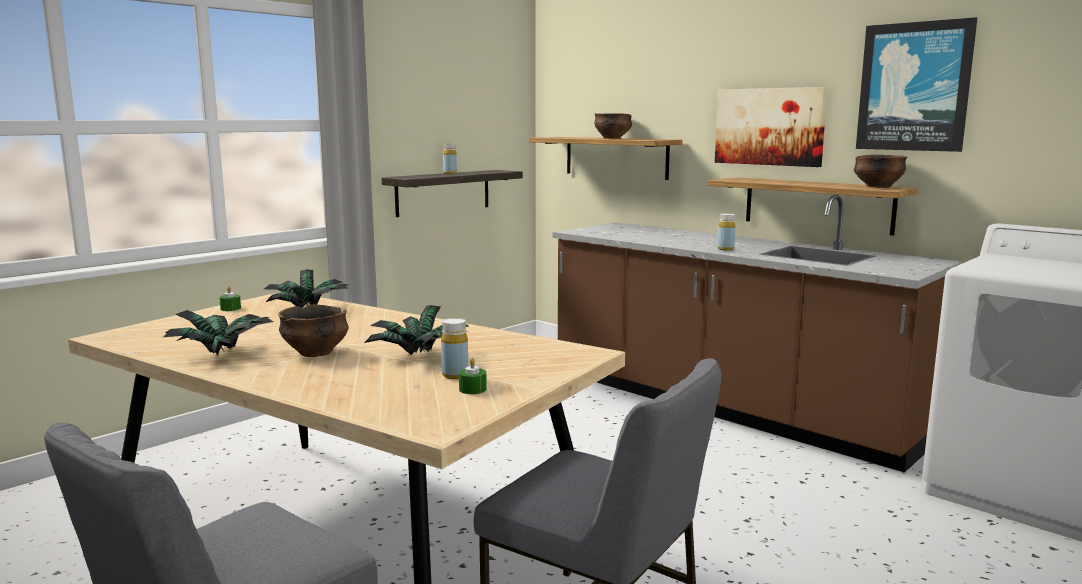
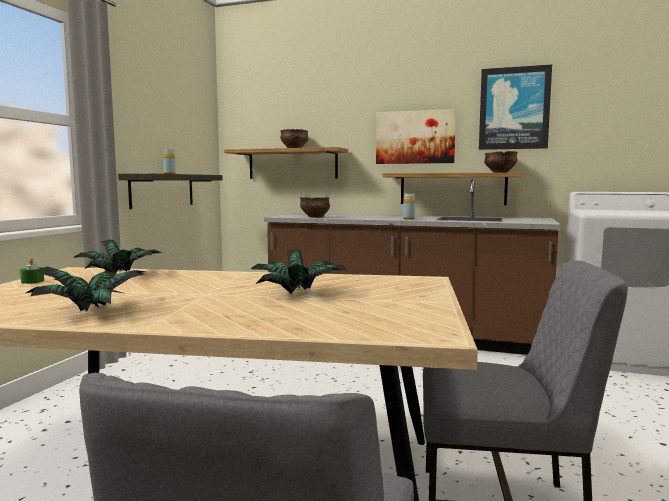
camera: 25 degrees left, 5 degrees down
(315, 352) = (196, 301): bowl -> bowl (315, 217)
(455, 375) = (361, 301): yellow bottle -> none
(472, 389) = (398, 308): green candle -> none

